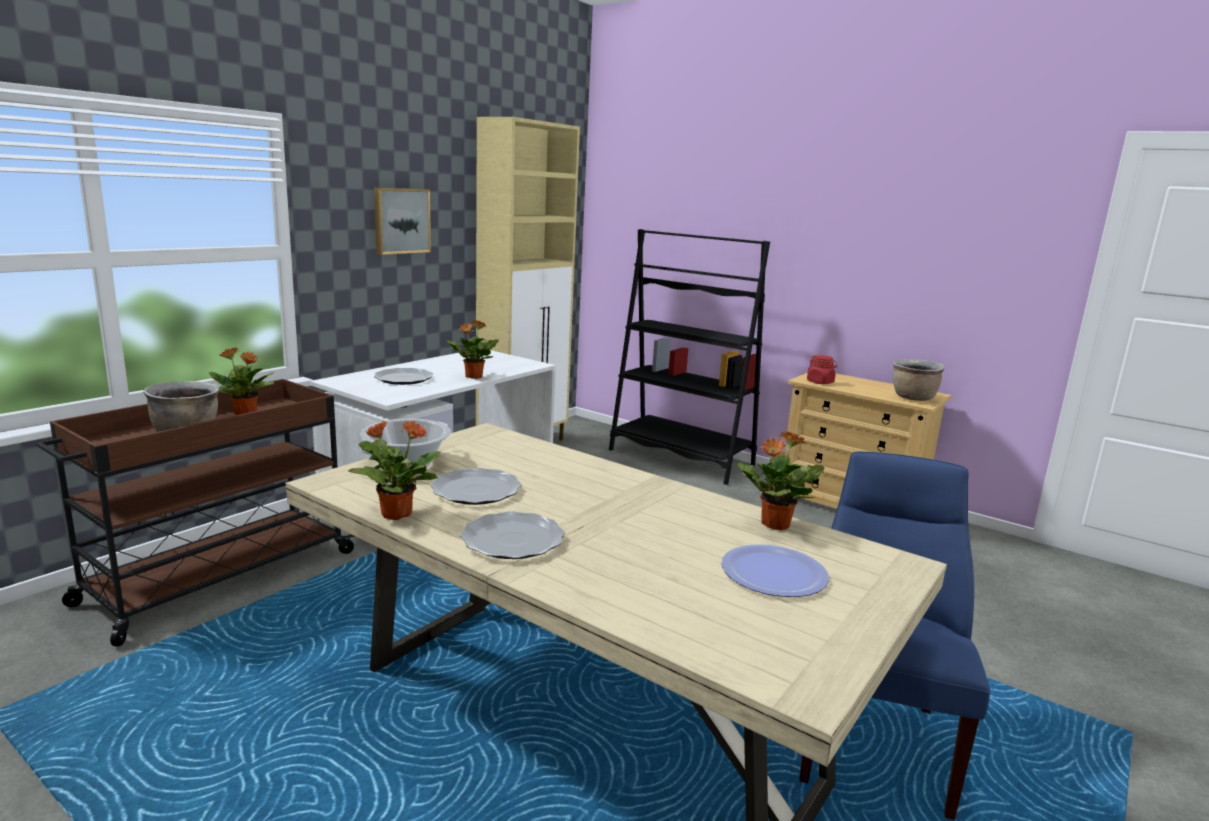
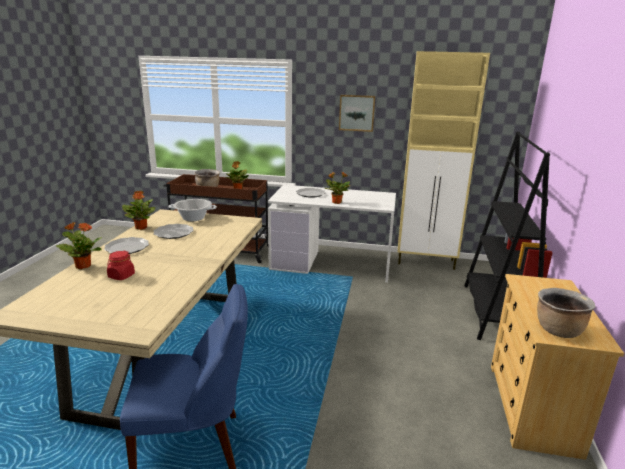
camera: 65 degrees right, 5 degrees up
(774, 524) = (175, 293): potted plant -> potted plant (83, 266)
(774, 573) = (115, 299): plate -> none
(820, 382) = (526, 285): red jar -> red jar (121, 276)

